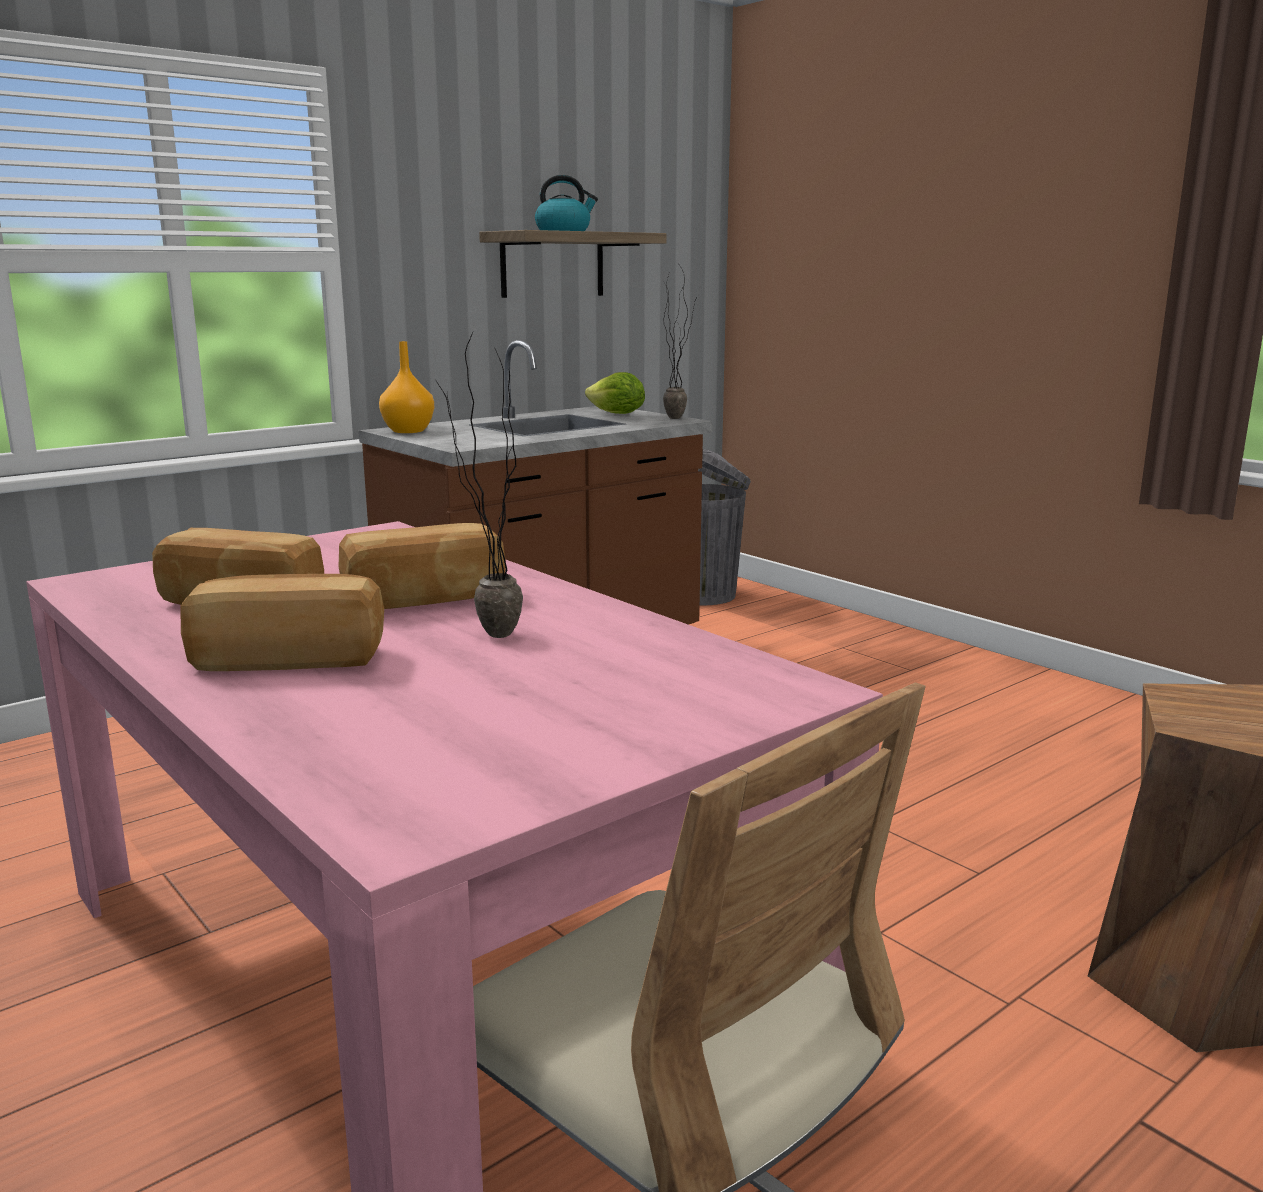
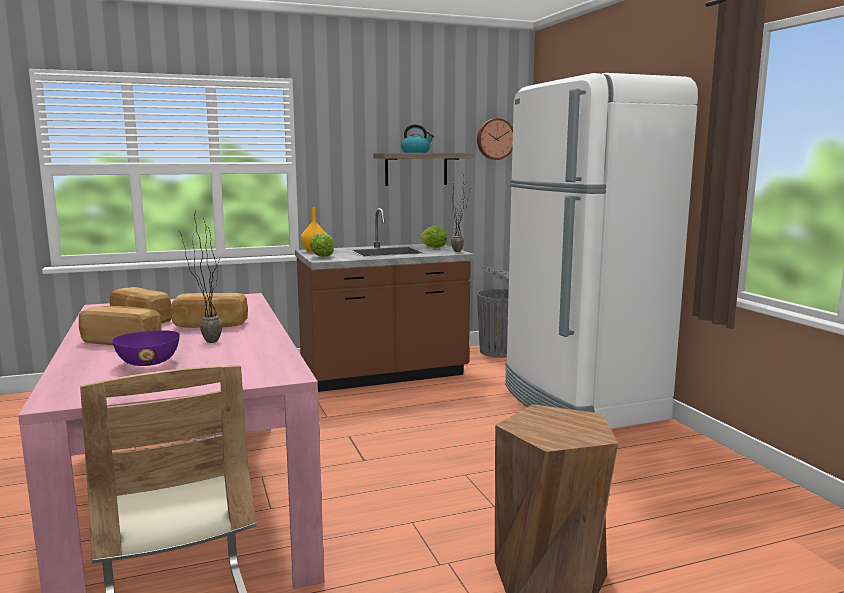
camera: 20 degrees right, 5 degrees down
(447, 440) = (322, 256): none -> lettuce
(451, 701) = (149, 362): none -> purple bowl
(675, 209) = (495, 139): none -> wall clock
(916, 667) = (580, 402): none -> white fridge

